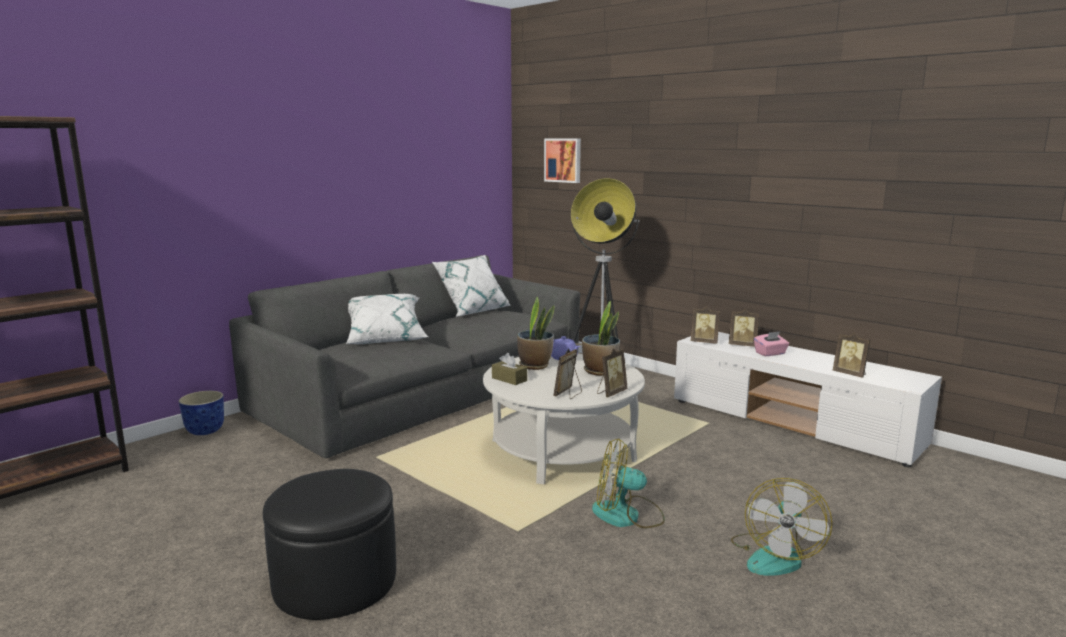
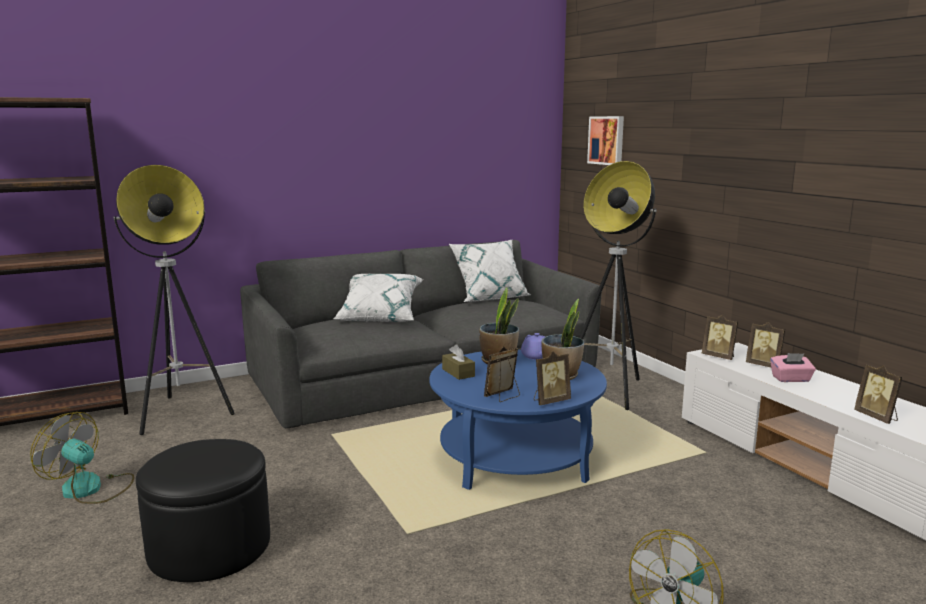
camera: 20 degrees right, 0 degrees up
(194, 461) = (181, 414): none -> floor lamp
(205, 431) = (210, 387): planter -> none
(562, 450) = (515, 457): white coffee table -> blue coffee table
(627, 515) = (532, 540): fan -> fan (90, 489)

